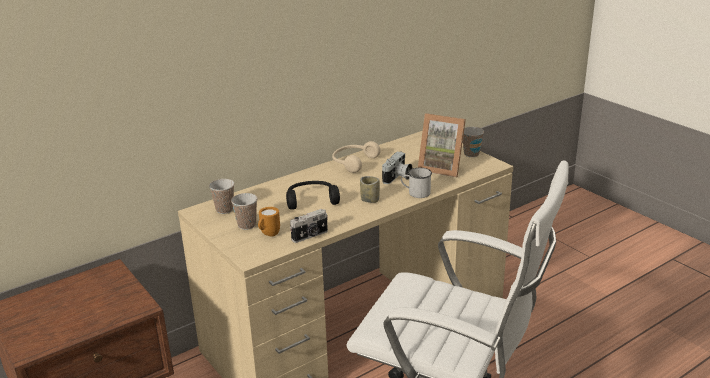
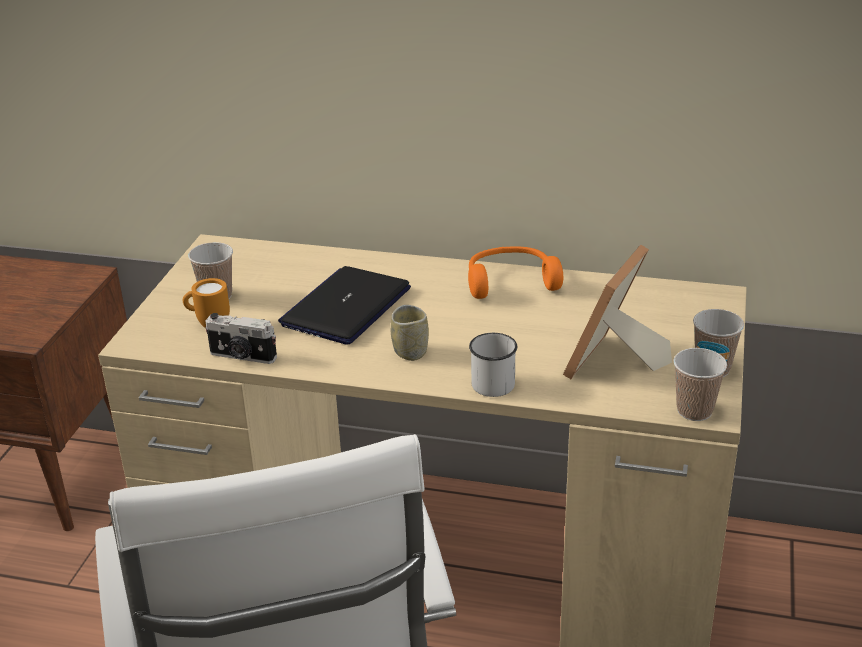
camera: 50 degrees right, 5 degrees up
(224, 210) = (239, 261): cup -> cup (694, 411)
(311, 200) = (346, 307): black headphones -> laptop
(353, 162) = (510, 281): beige headphones -> orange headphones
(398, 177) = (517, 341): camera -> none
(442, 168) = (613, 364): picture frame -> picture frame turned 45 degrees clockwise

